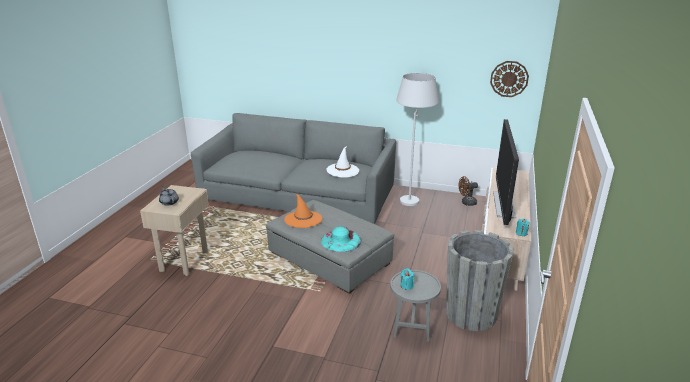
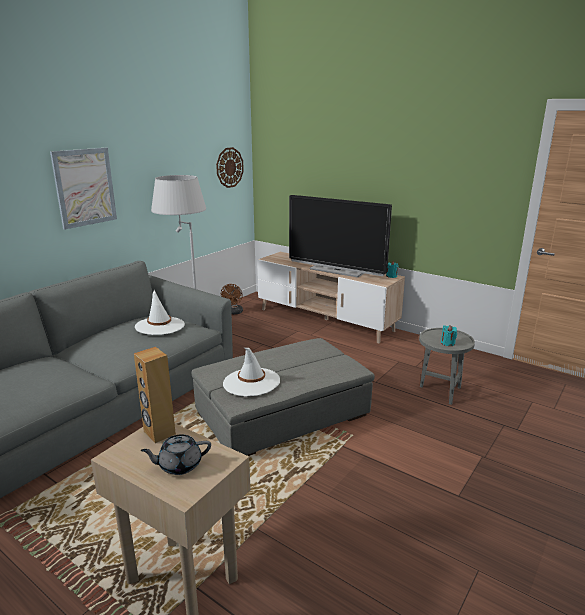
camera: 70 degrees left, 5 degrees down
(192, 192) = (159, 433): none -> brown speaker
(303, 219) = (251, 382): orange hat -> white hat
(341, 240) = (325, 366): turquoise hat -> none
(362, 68) = (85, 187): none -> picture
(471, 314) = (423, 358): grey planter -> none

